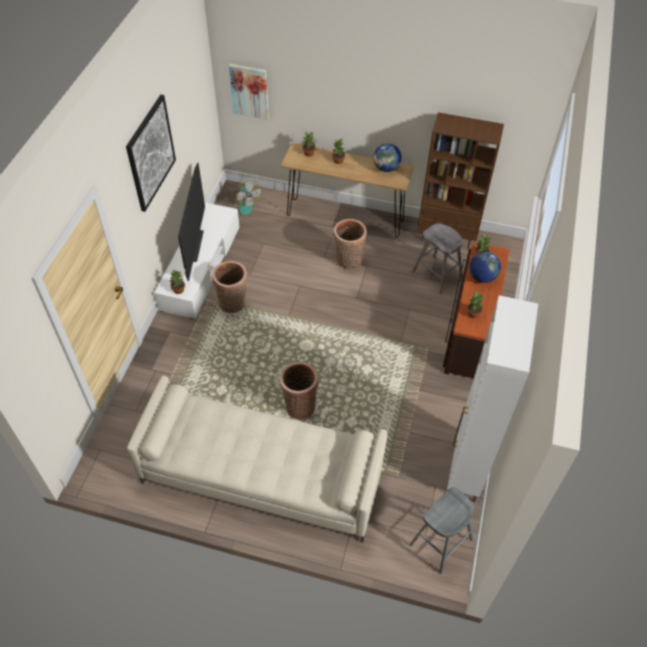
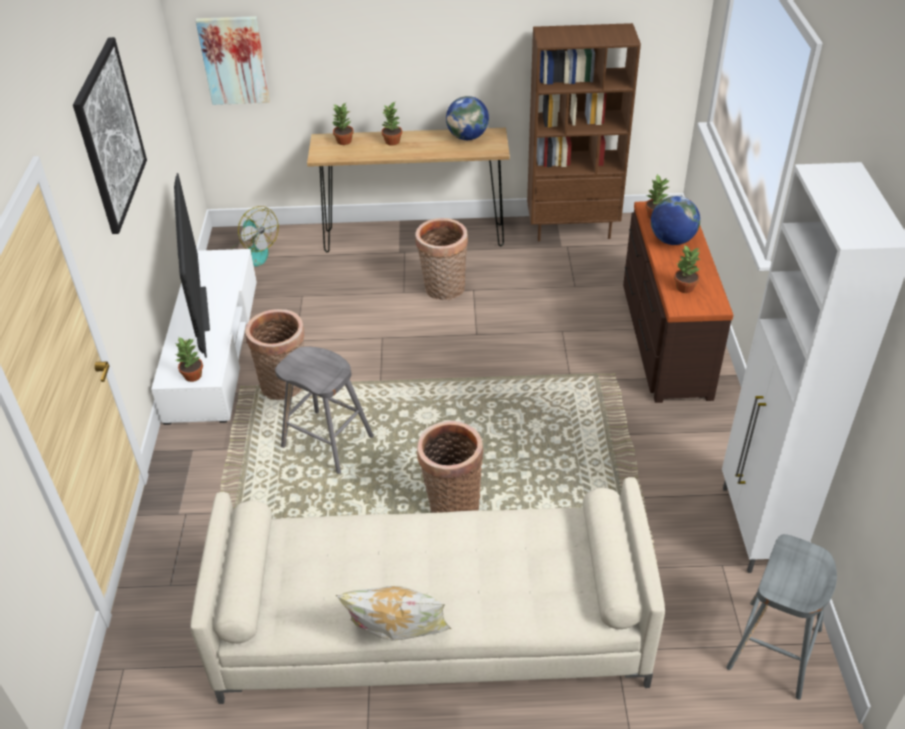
camera: 15 degrees left, 10 degrees down
(229, 482) = (398, 639): none -> pillow
(436, 275) = (581, 279): grey stool -> grey stool (327, 441)

